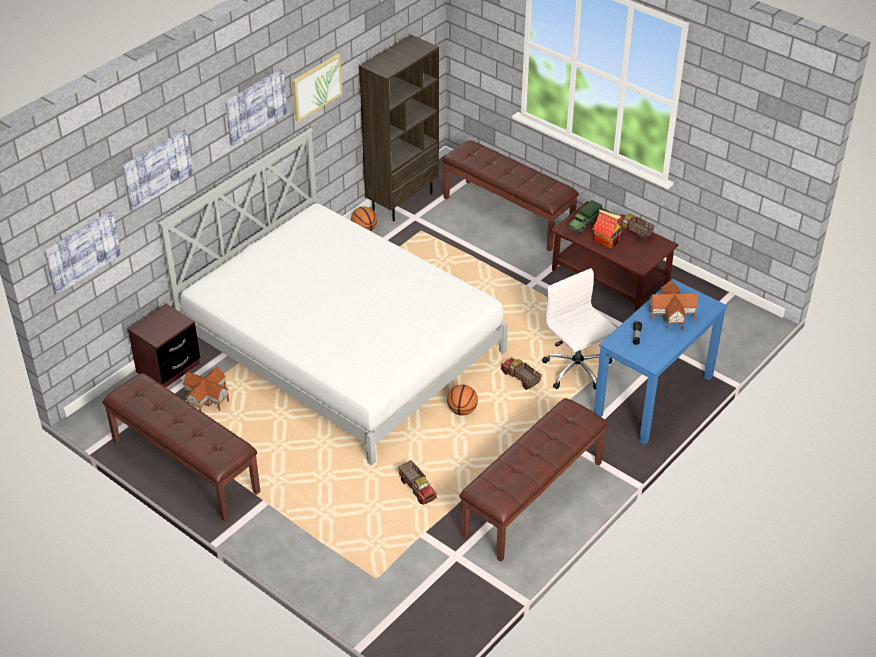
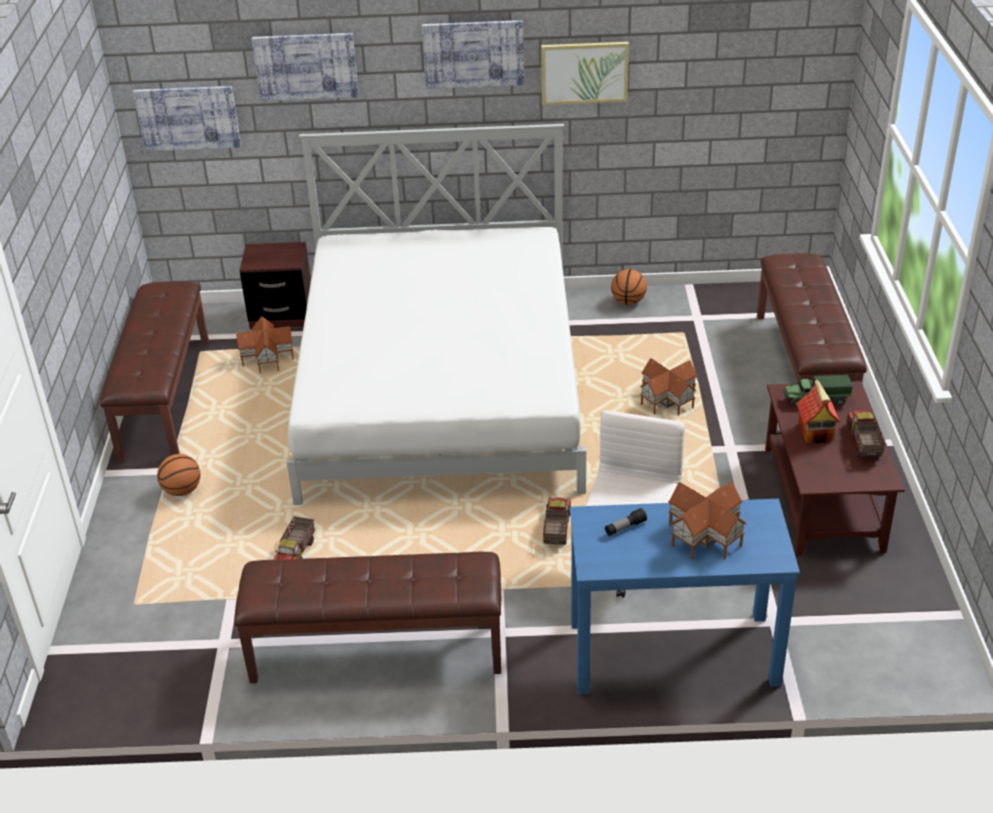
camera: 50 degrees right, 5 degrees down
(402, 201) = (708, 296): brown bookcase -> none
(462, 410) = (451, 517): basketball -> basketball (182, 490)
(470, 274) = (667, 400): none -> toy house

